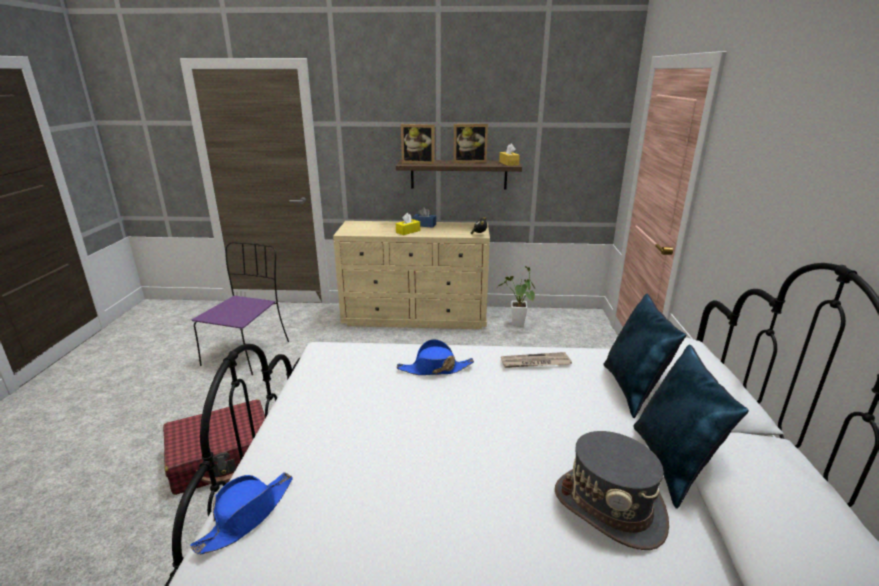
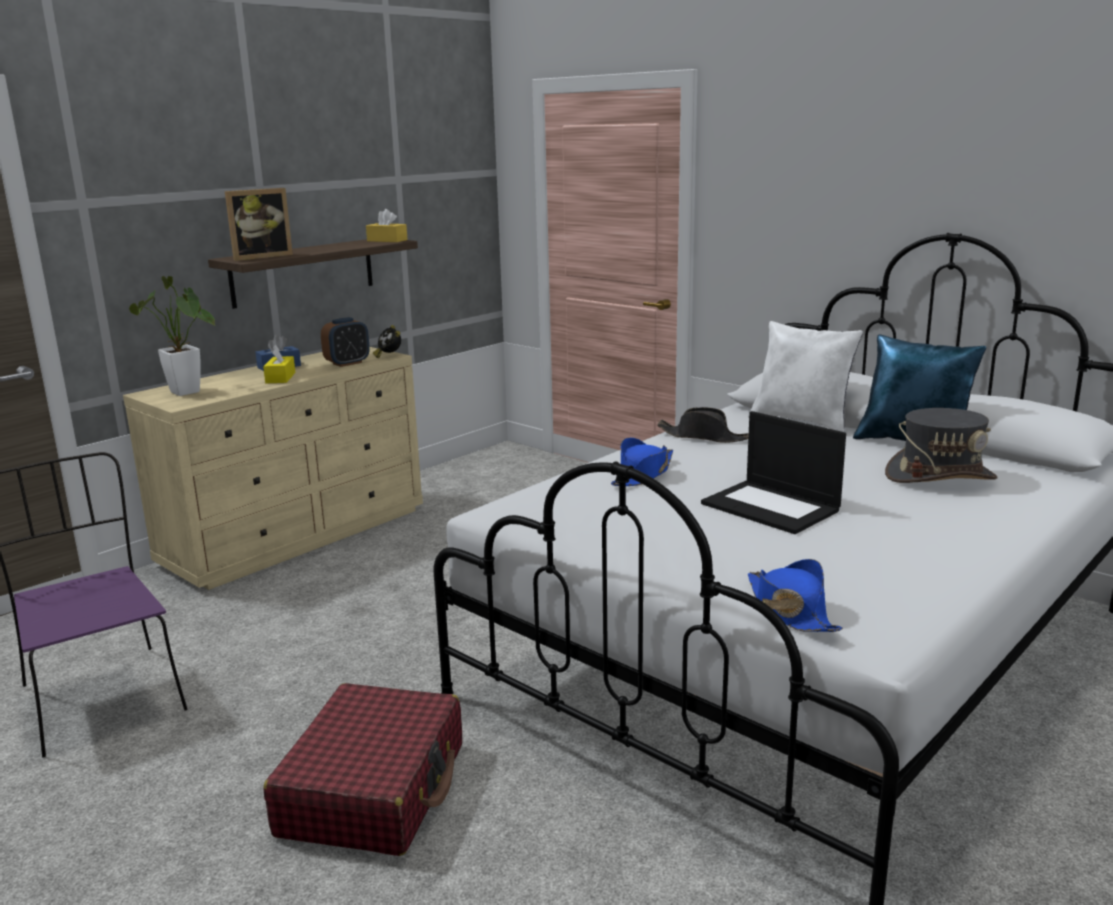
camera: 50 degrees left, 5 degrees down
(432, 440) = (772, 507): none -> laptop
(452, 233) = (347, 363): none -> alarm clock
(469, 162) = (328, 246): picture frame -> none
(517, 325) = (450, 490): potted plant -> potted plant (187, 393)
(535, 363) = (703, 437): newspaper -> black hat
(633, 390) = (802, 422): blue pillow -> white pillow

